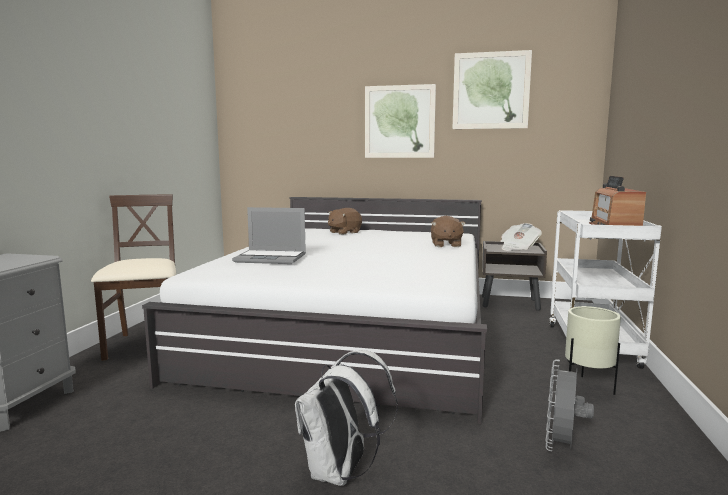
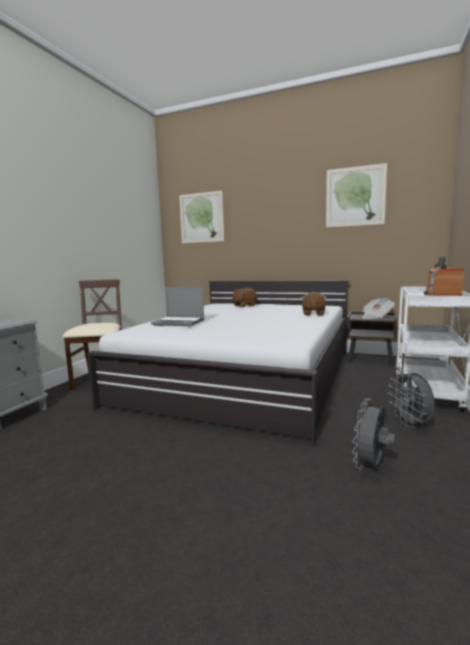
camera: 10 degrees right, 0 degrees up
(341, 473) = (197, 473): white backpack -> none
(399, 122) = (286, 224): picture -> picture (201, 217)
(588, 387) = (411, 423): beige planter -> grey fan

